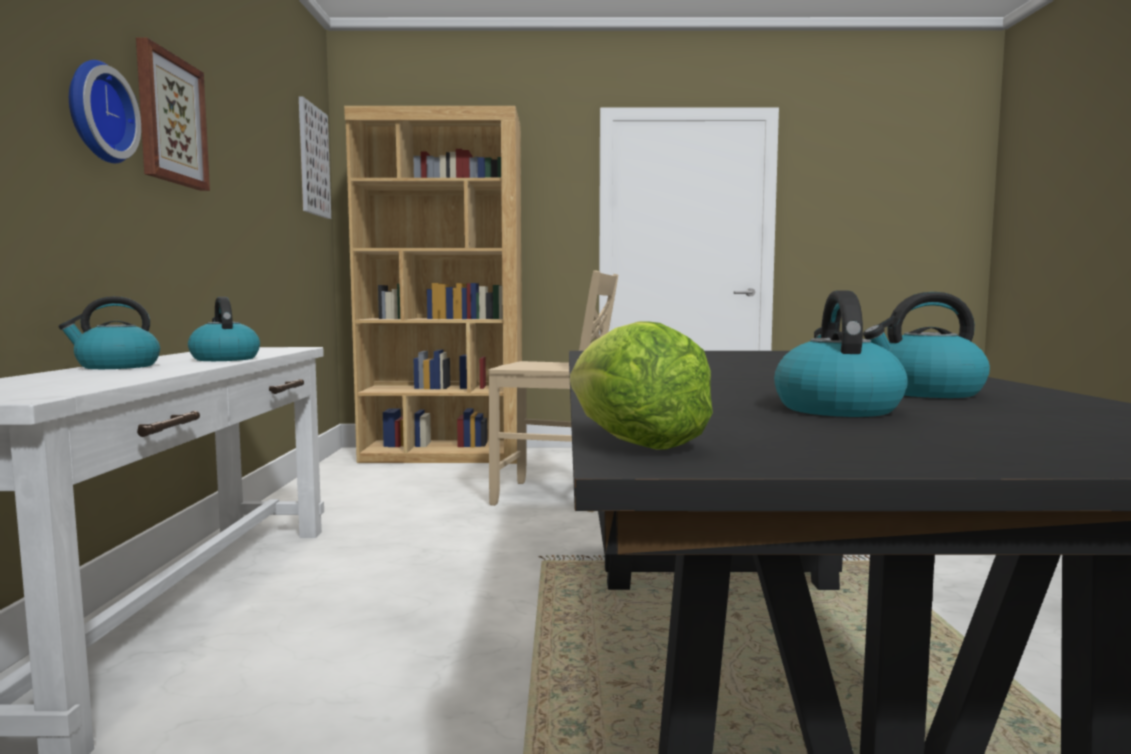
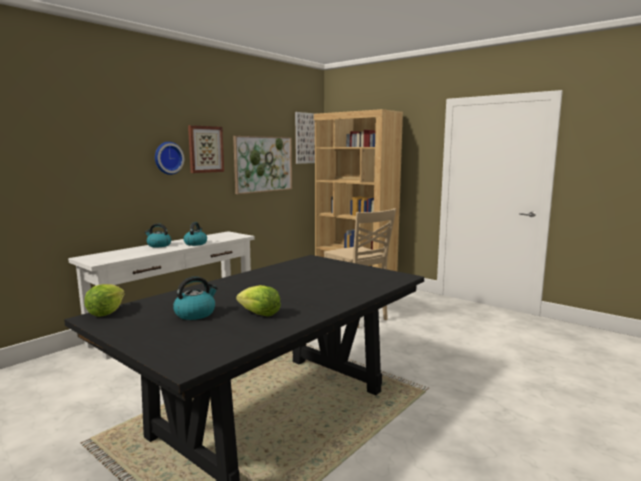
camera: 40 degrees right, 5 degrees up
(262, 196) = (263, 164): none -> picture
(925, 392) = (259, 314): kettle -> lettuce

